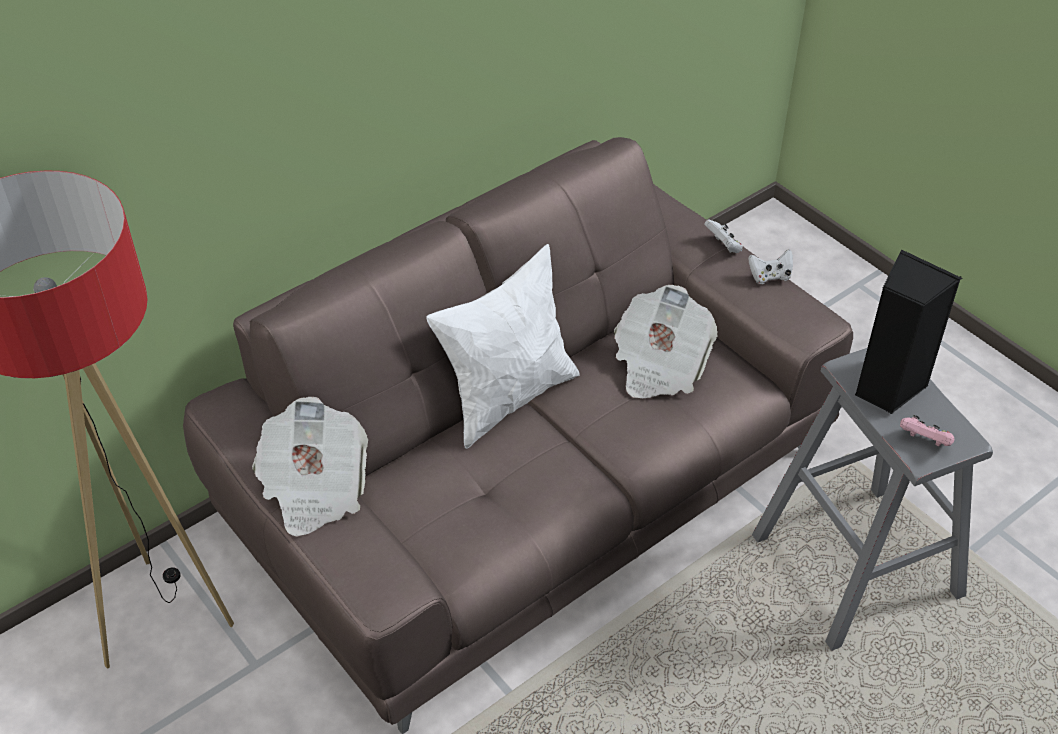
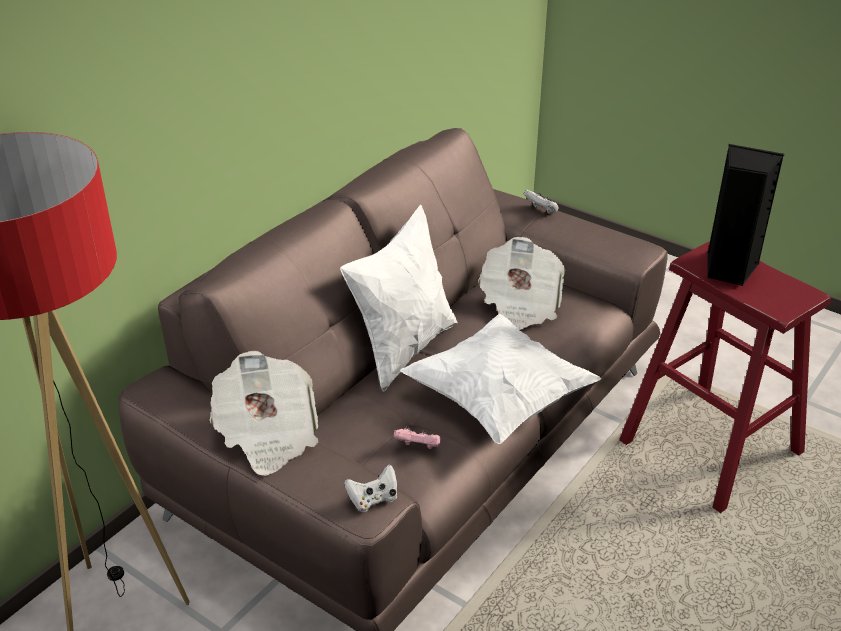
camera: 15 degrees left, 10 degrees down
(587, 484) = (498, 400): none -> white pillow
(770, 276) = (587, 224): white game controller -> white game controller (373, 499)
(856, 566) = (711, 447): grey stool -> red stool
(924, 441) = (777, 299): pink game controller -> pink game controller (418, 447)

